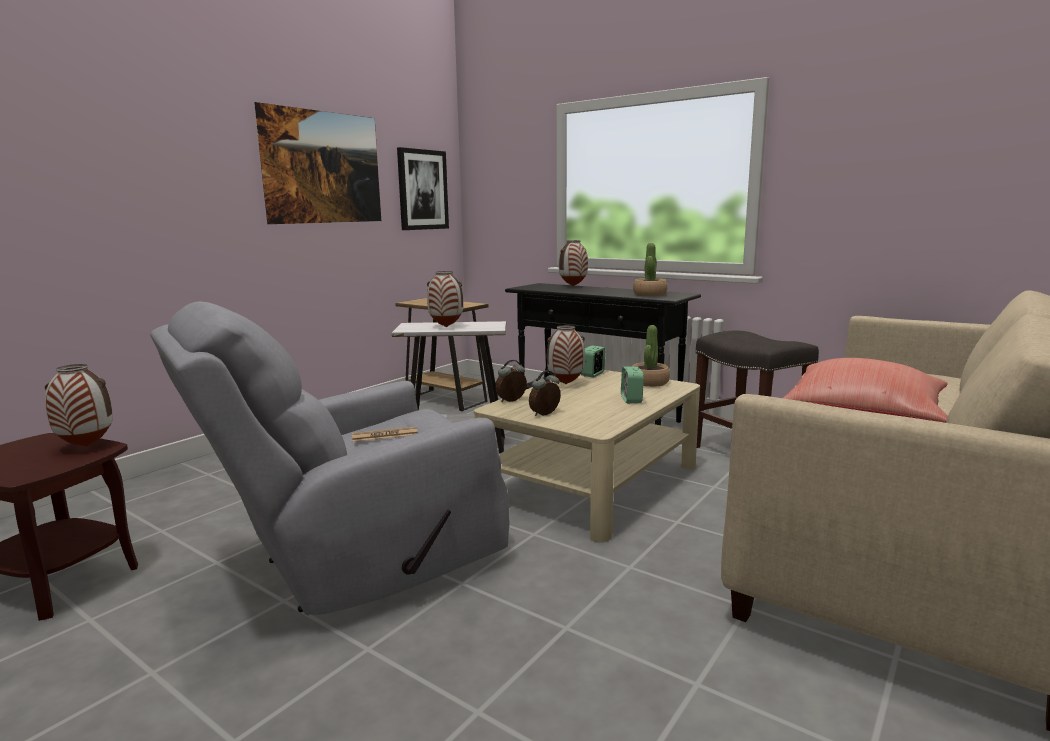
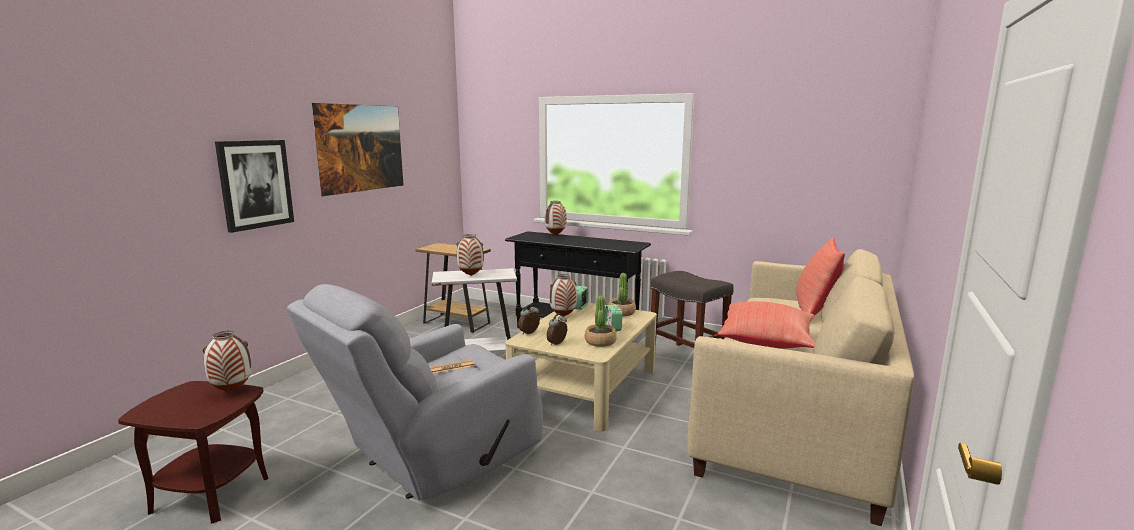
camera: 10 degrees left, 0 degrees up
(422, 190) = (432, 158): picture -> picture (255, 184)
(650, 294) = (615, 244): potted plant -> potted plant (600, 342)
(949, 386) = (815, 312): none -> red pillow

